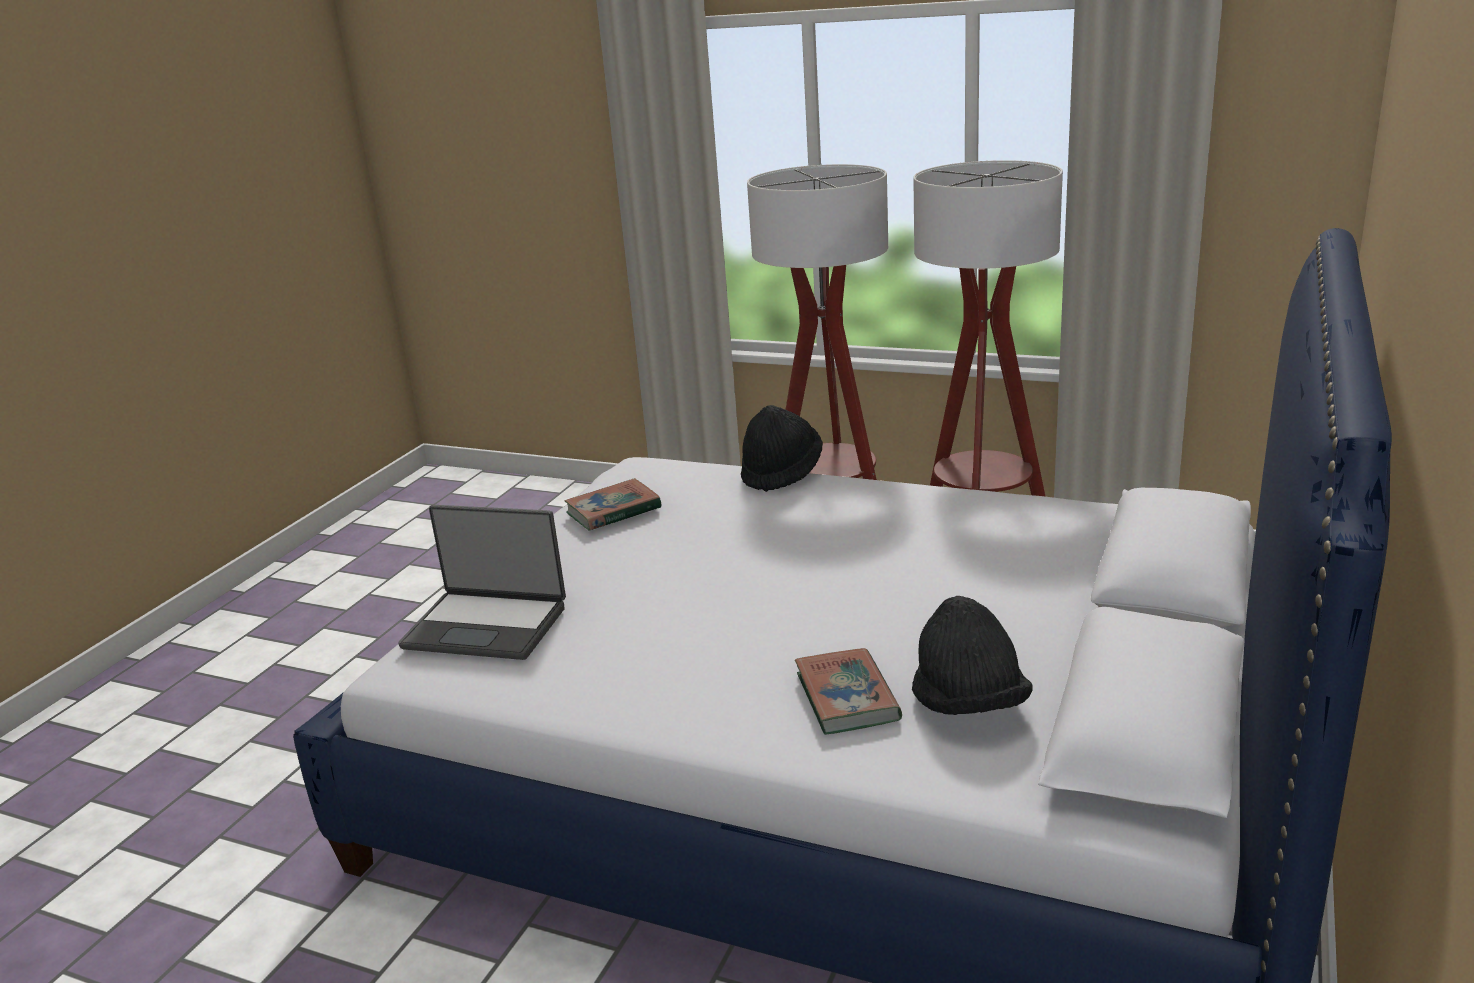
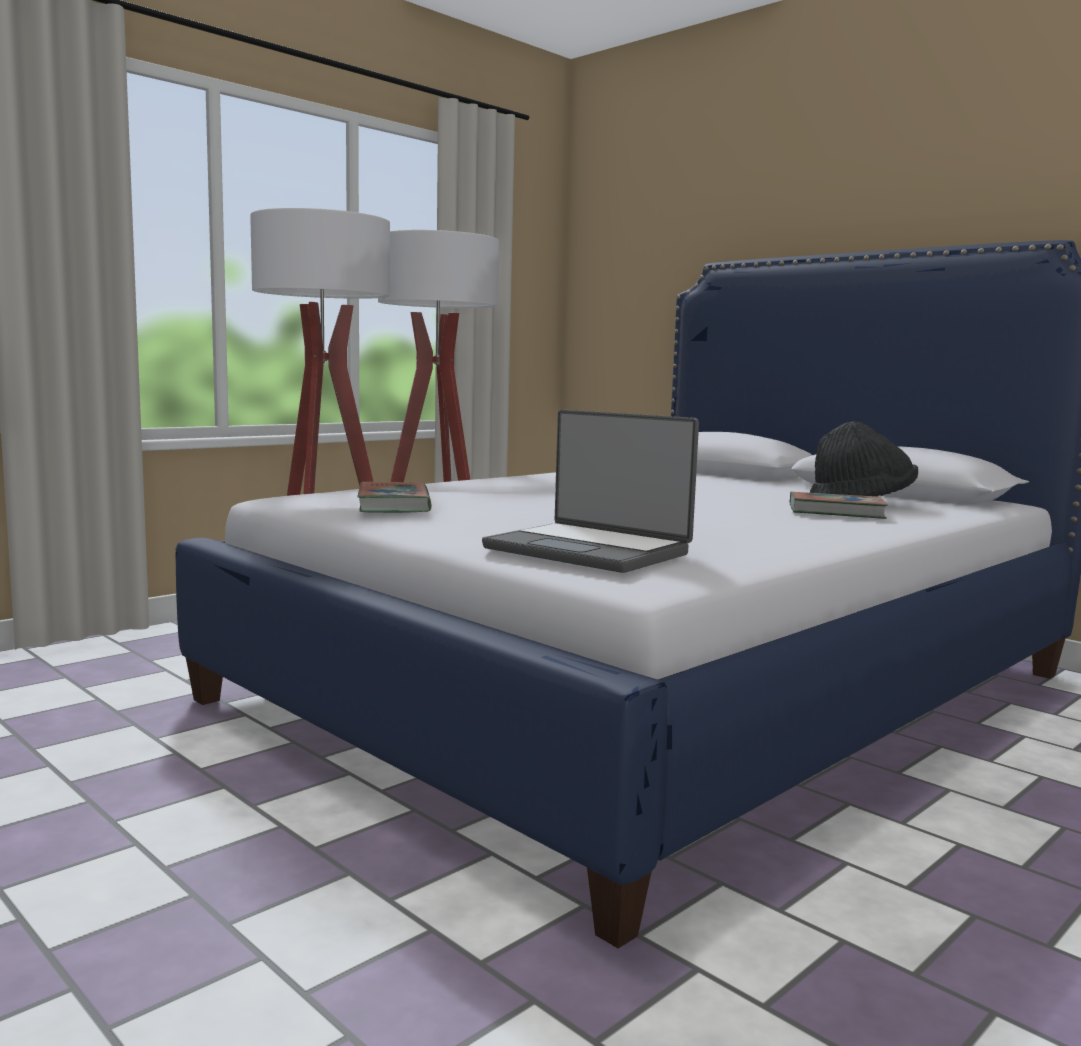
camera: 70 degrees left, 15 degrees down
(487, 626) = (589, 550): laptop -> laptop turned 90 degrees clockwise
(781, 473) = (418, 482): black hat -> none

